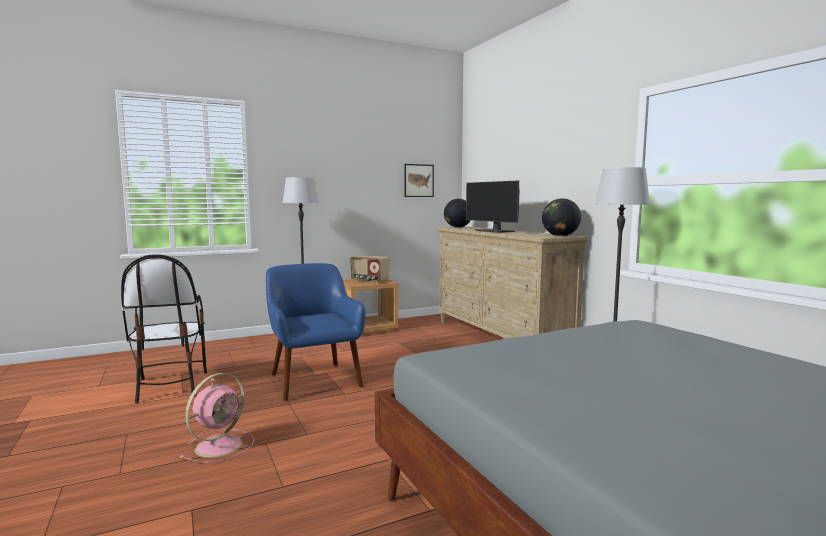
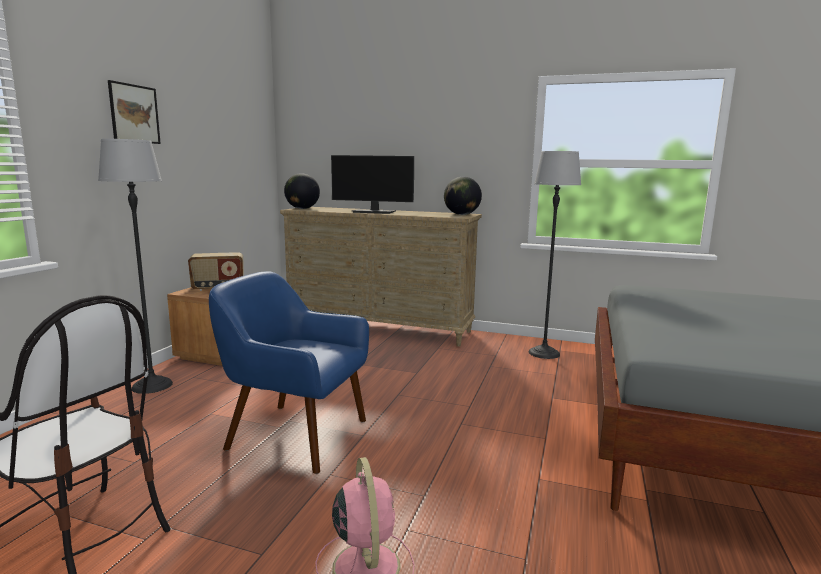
camera: 45 degrees left, 5 degrees up
(418, 180) = (239, 148): picture -> picture (134, 113)

